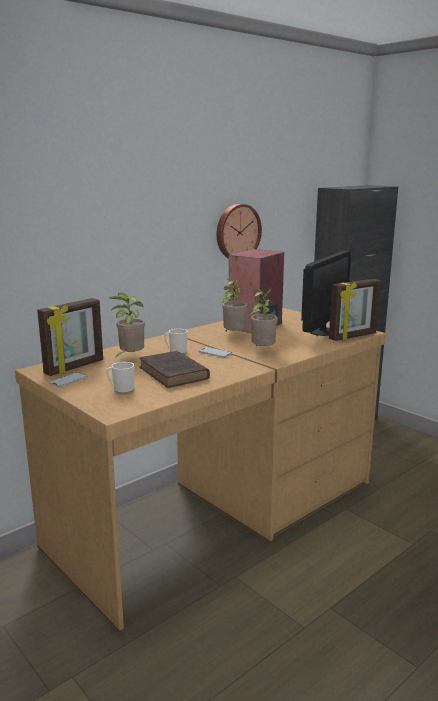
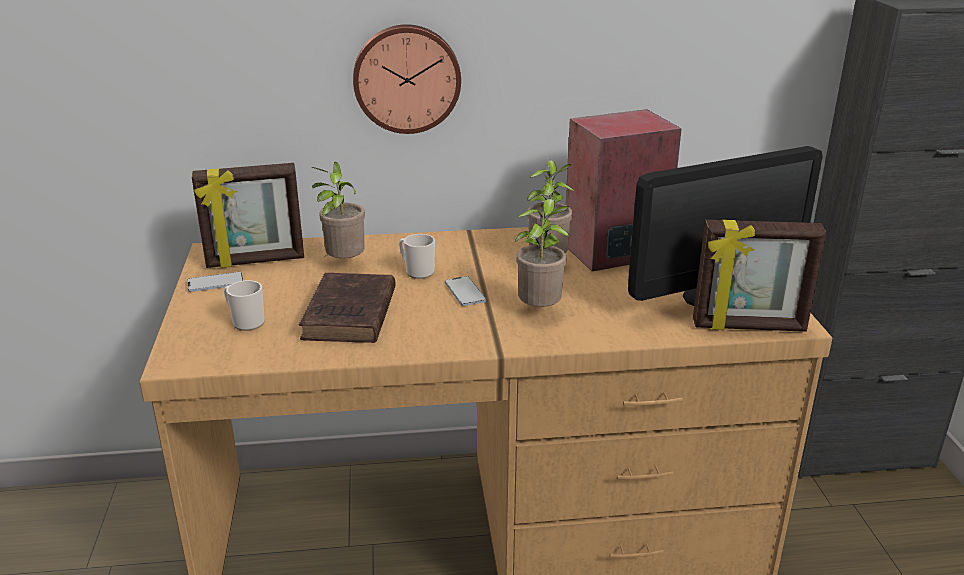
camera: 35 degrees right, 10 degrees up
(237, 232) = (634, 71): wall clock -> wall clock (407, 78)

